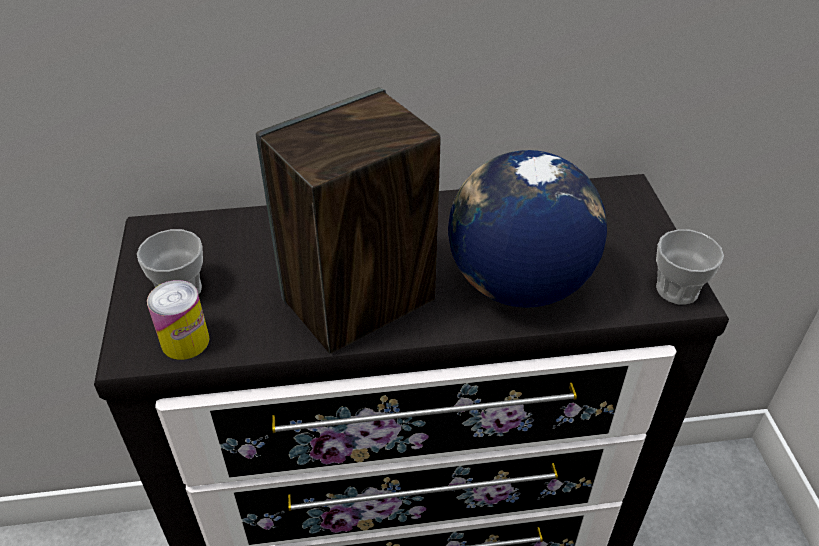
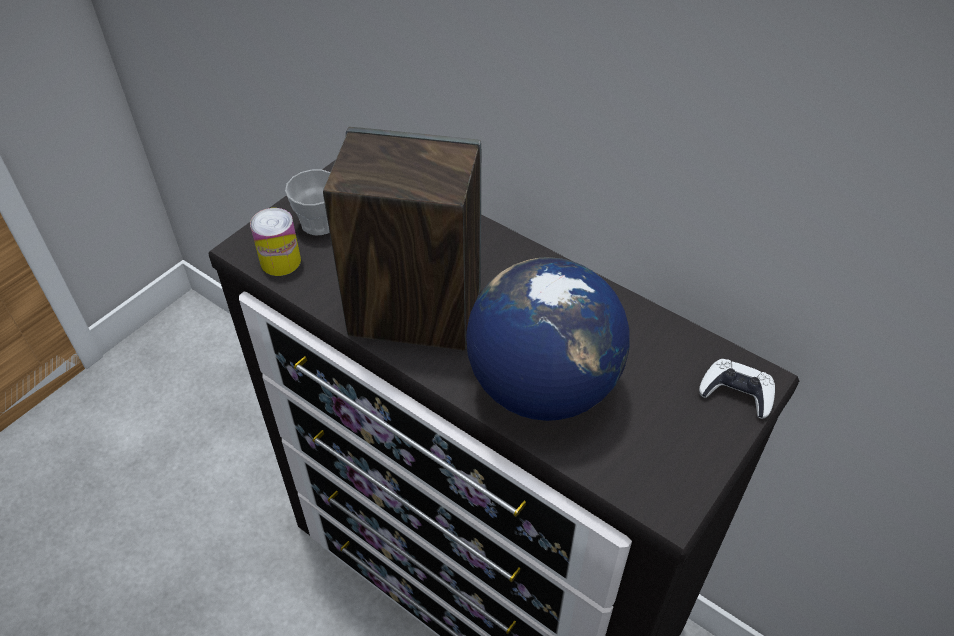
camera: 45 degrees right, 5 degrees up
(629, 205) = (736, 393): none -> white game controller
(677, 290) = (670, 493): cup -> none

